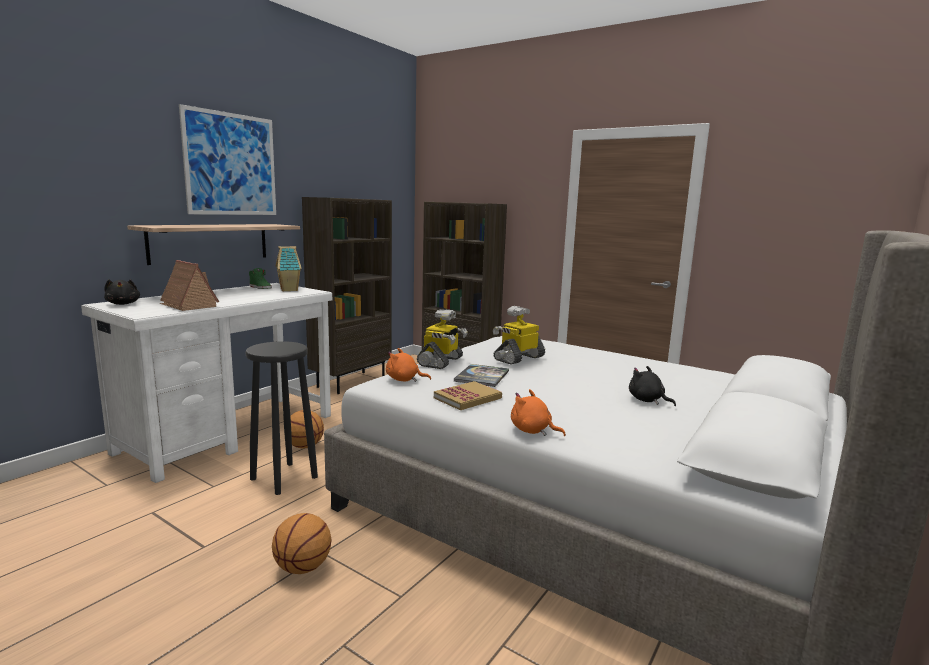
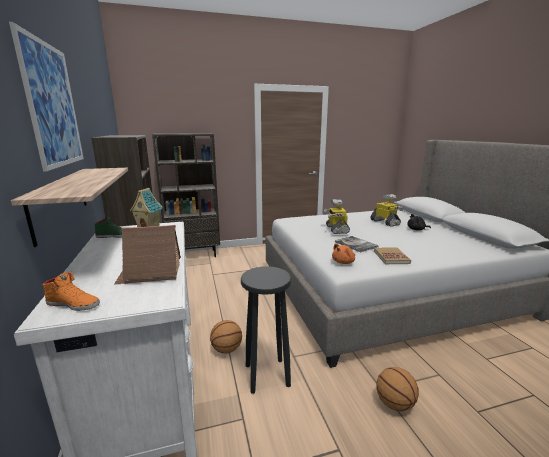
camera: 50 degrees left, 5 degrees up
(123, 304) = (74, 304): black plush toy -> orange shoe
(441, 362) = (319, 245): toy robot -> toy robot (385, 222)
(532, 431) = (447, 258): orange plush toy -> none

